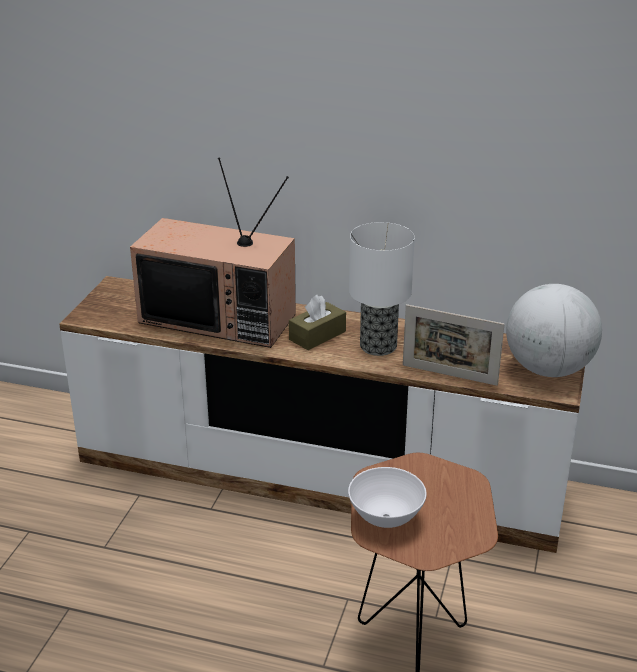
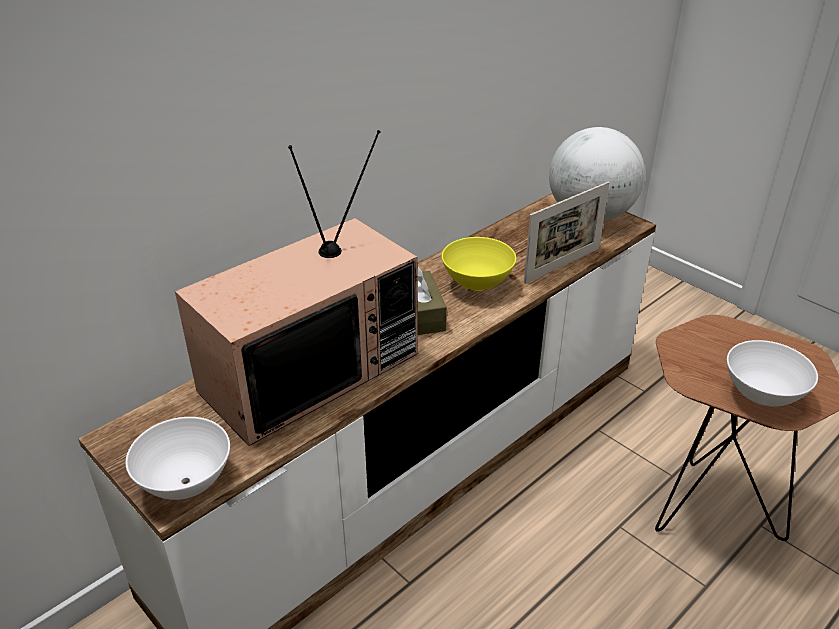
camera: 60 degrees left, 5 degrees up
(97, 317) = (187, 483): none -> white bowl
(379, 347) = (478, 285): table lamp -> yellow bowl

